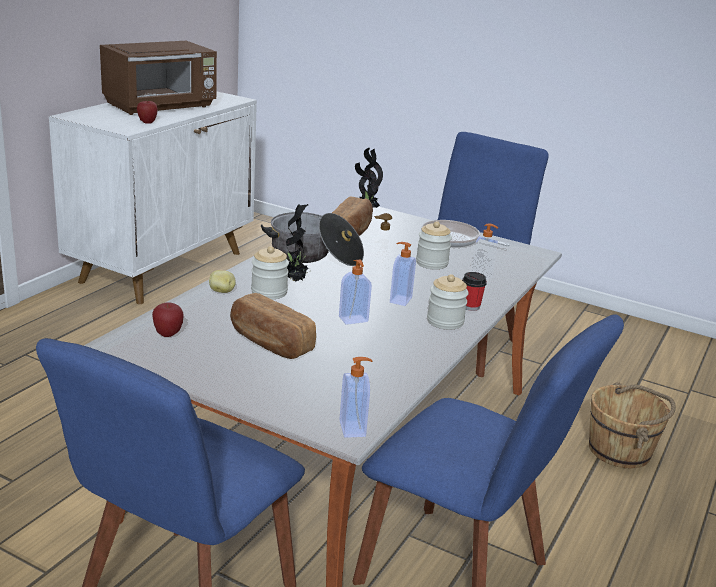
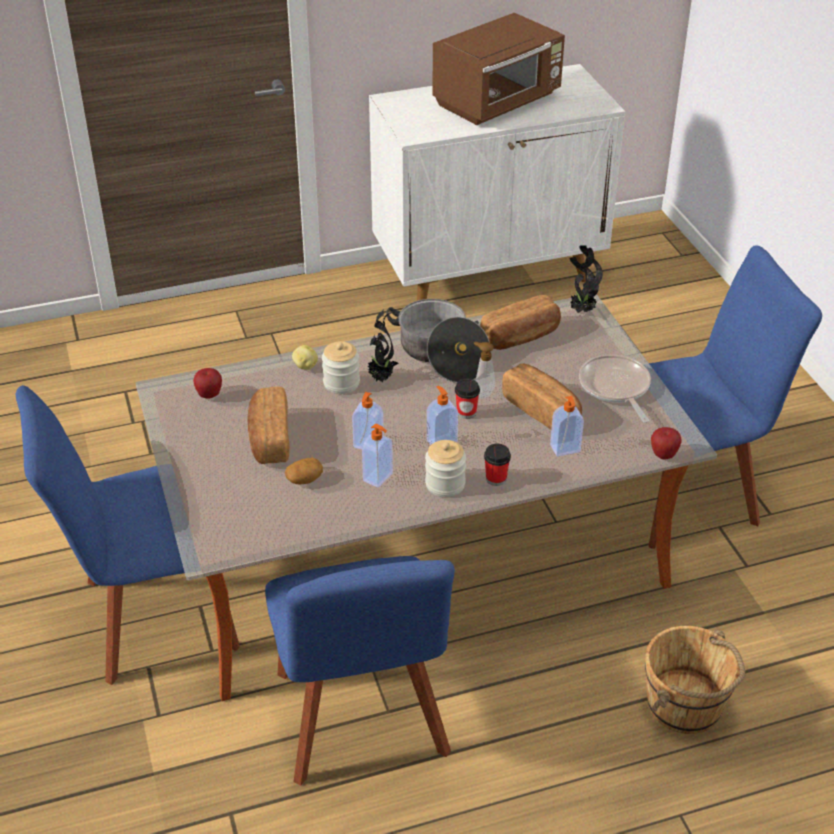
camera: 45 degrees right, 15 degrees up
(147, 122) = (448, 128): apple -> apple (663, 455)
(161, 106) = (498, 102): brown microwave -> brown microwave turned 45 degrees counterclockwise
(342, 356) = (304, 479): none -> potato
(353, 428) = (218, 549): soap dispenser -> soap dispenser (378, 477)
(387, 279) = (466, 412): none -> cup
(432, 263) = (542, 410): jar -> bread

